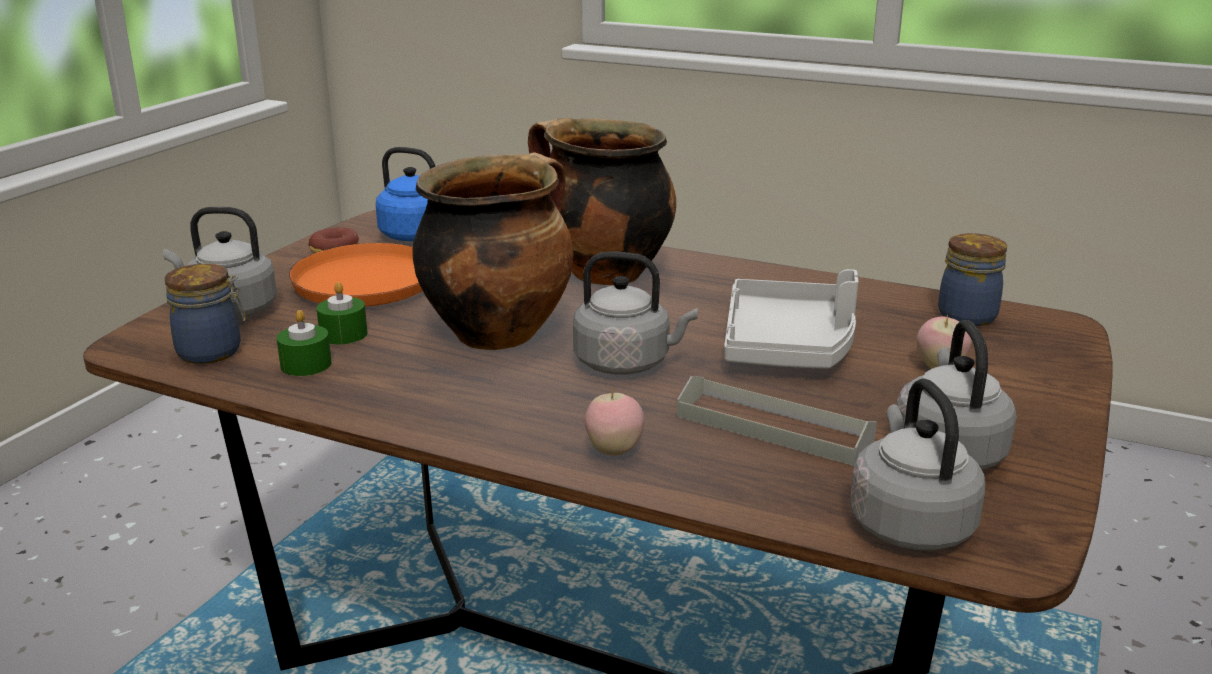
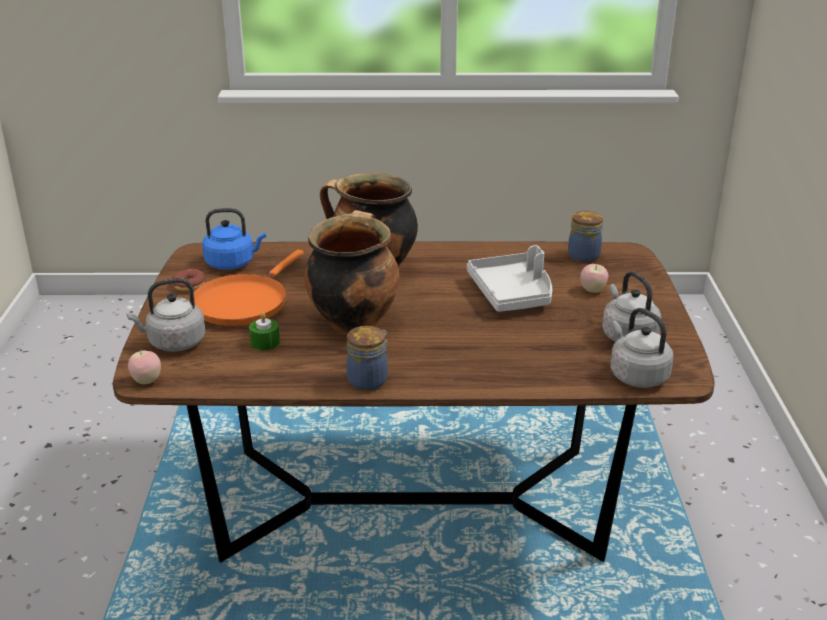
camera: 25 degrees left, 5 degrees up
(212, 352) = (199, 372): jar -> jar (369, 380)
(306, 365) = (266, 366): green candle -> none
(614, 451) = (480, 374): apple -> apple (147, 381)
(627, 363) = (441, 323): grey kettle -> none
(773, 427) = (543, 343): grey tray -> none

